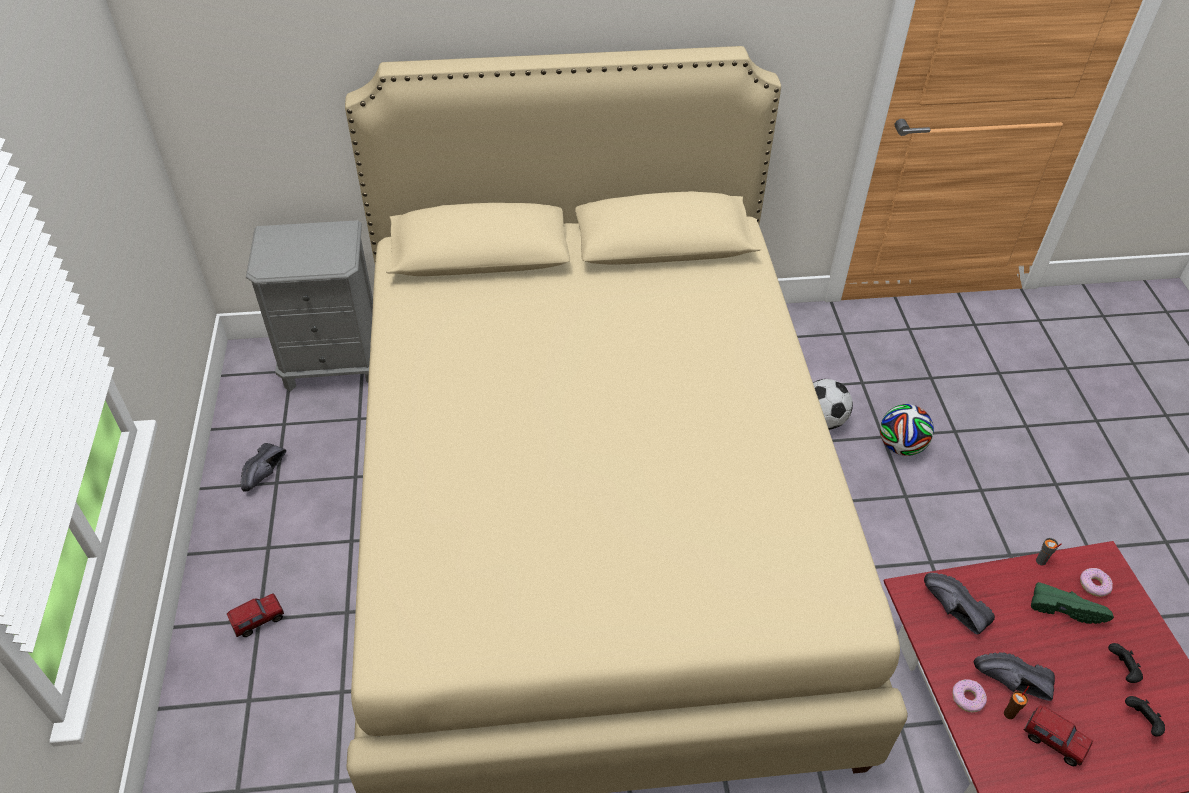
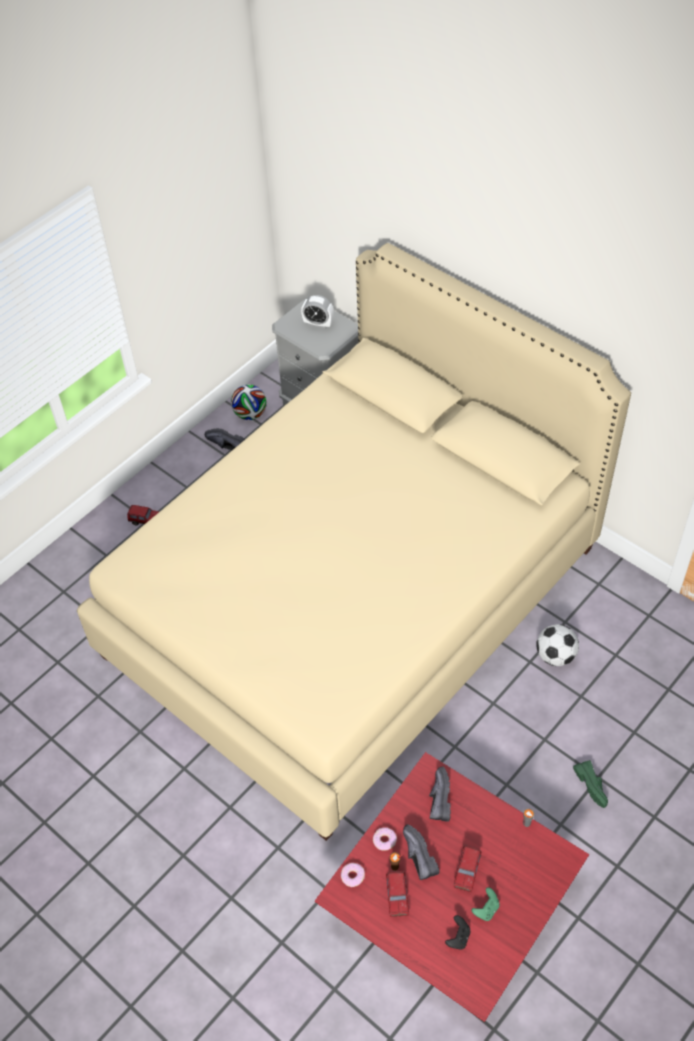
camera: 50 degrees right, 5 degrees up
(266, 473) = (225, 447): black shoe -> black shoe turned 45 degrees clockwise
(303, 244) = (318, 324): none -> alarm clock
(900, 446) = (584, 711): football -> football (250, 414)
(1065, 608) = (503, 855): green shoe -> green shoe (593, 786)
(1065, 655) = (467, 873): none -> toy truck
(1094, 585) = (538, 861): donut -> donut (352, 876)
(1122, 670) = (486, 909): black game controller -> green game controller

